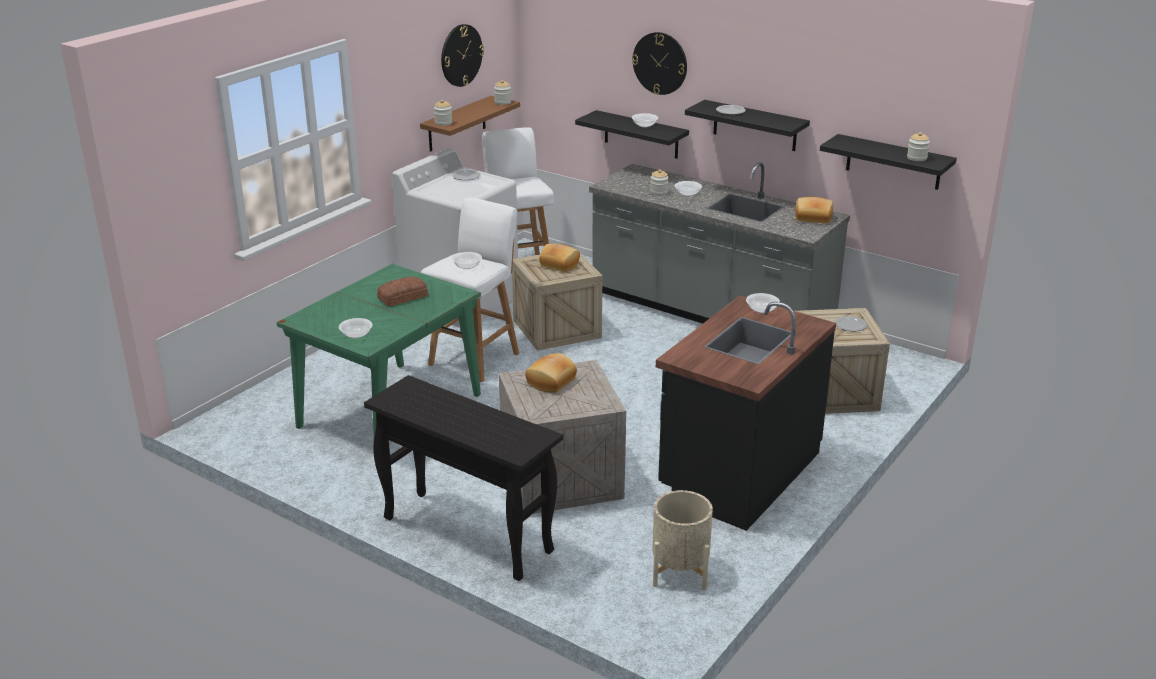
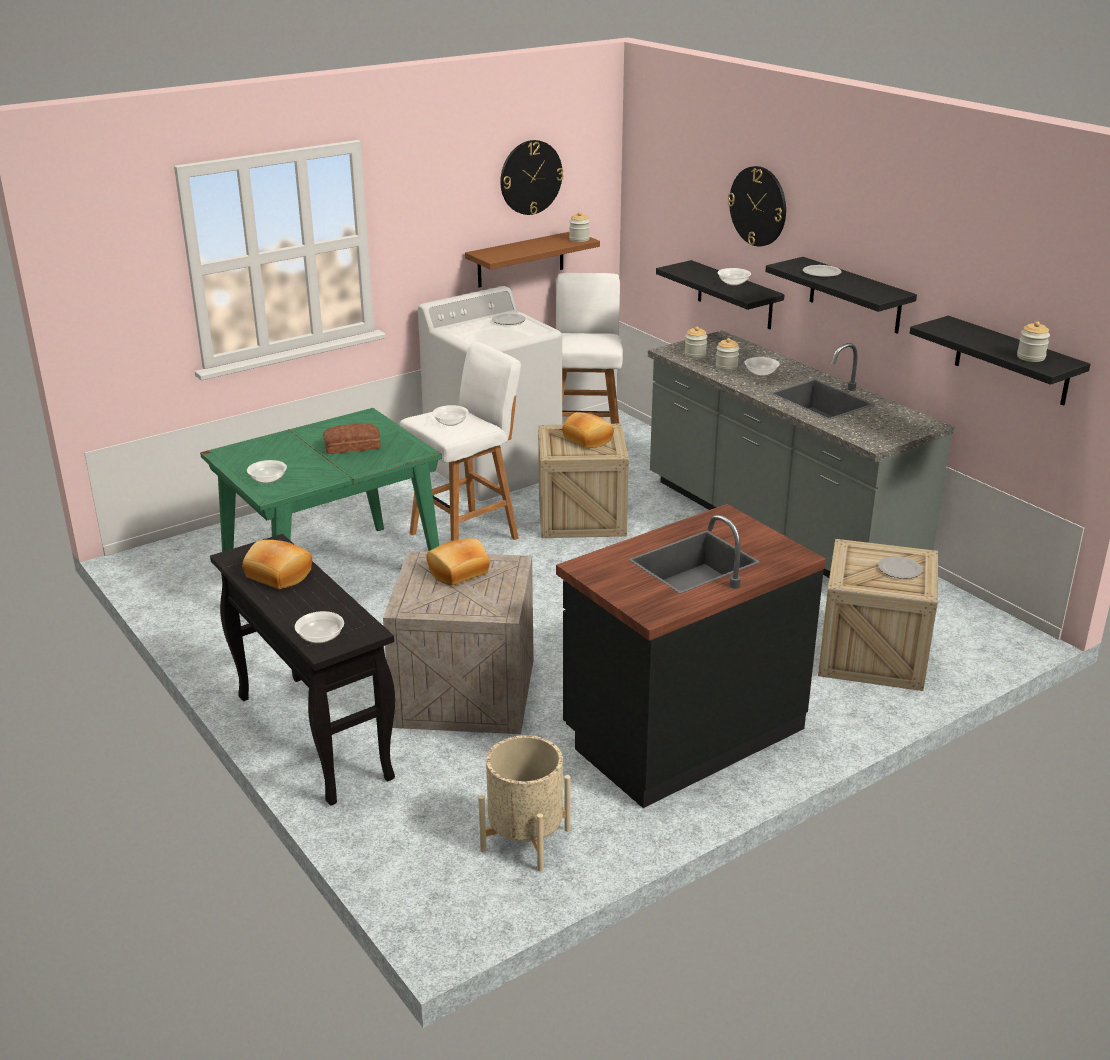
camera: 20 degrees right, 0 degrees up
(443, 123) = (490, 254): jar -> jar (695, 355)
(762, 310) = (740, 526): bowl -> bowl (320, 637)
(813, 218) = (900, 423): bread -> bread (277, 575)

